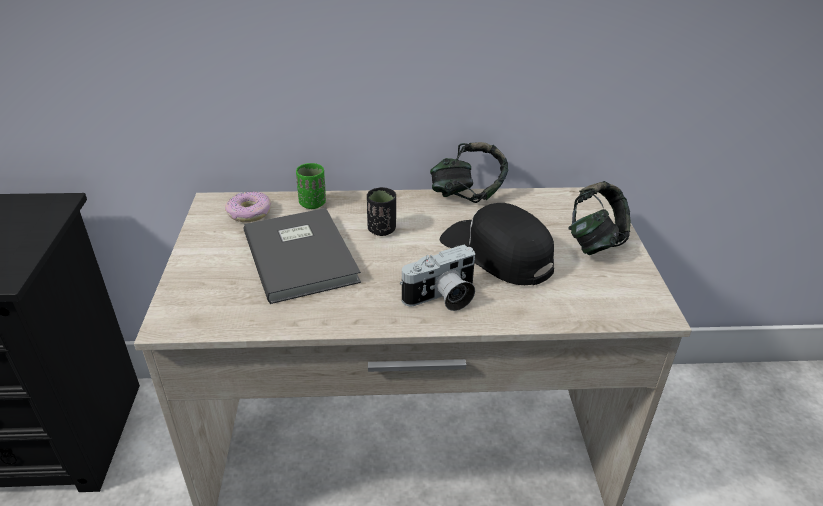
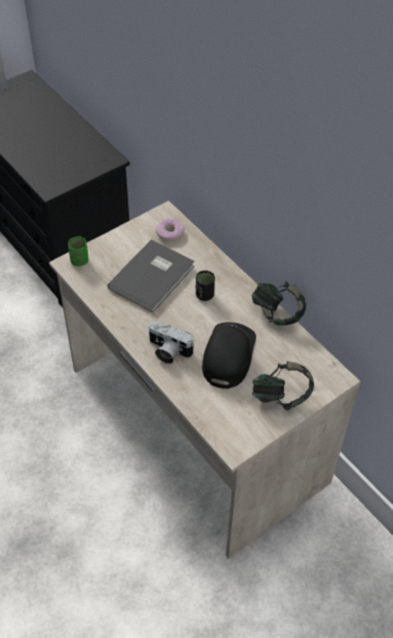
camera: 55 degrees right, 15 degrees up
(312, 203) = (202, 252): green cup -> green cup (79, 261)

